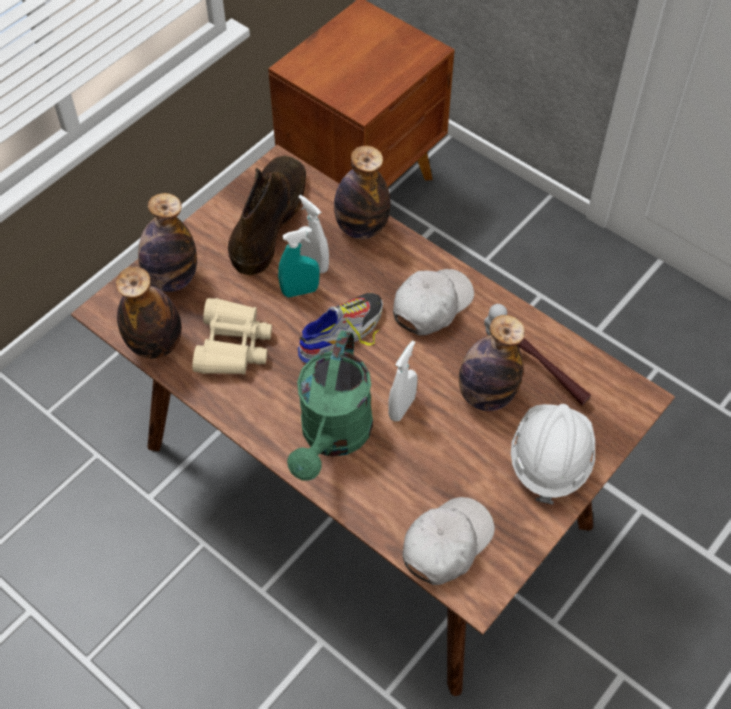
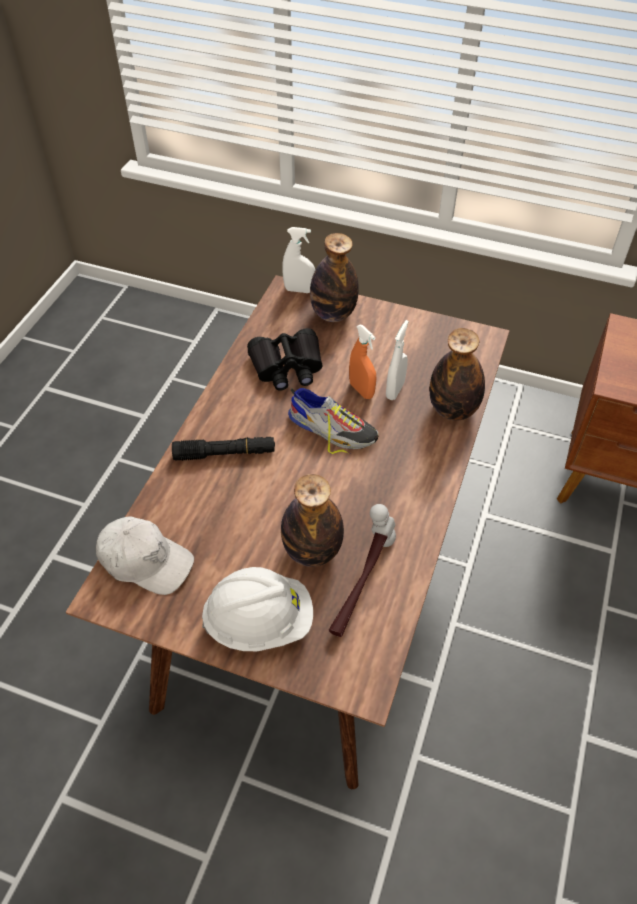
camera: 70 degrees right, 5 degrees down
(156, 344) = (269, 325): bottle -> none
(232, 346) = (287, 367): beige binoculars -> black binoculars
(269, 219) = (425, 349): brown boot -> none
(300, 291) = (361, 390): turquoise spray bottle -> orange spray bottle
(333, 437) = (225, 454): green watering can -> black flashlight
(402, 408) = (272, 492): white spray bottle -> white spray bottle (299, 290)
(431, 305) = (393, 483): white cap -> none

